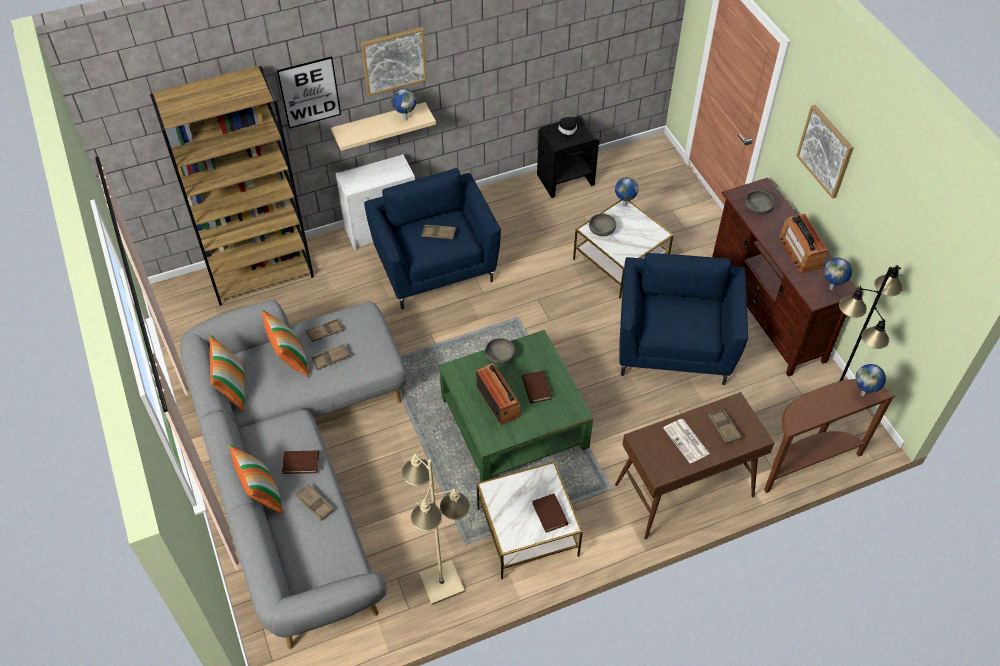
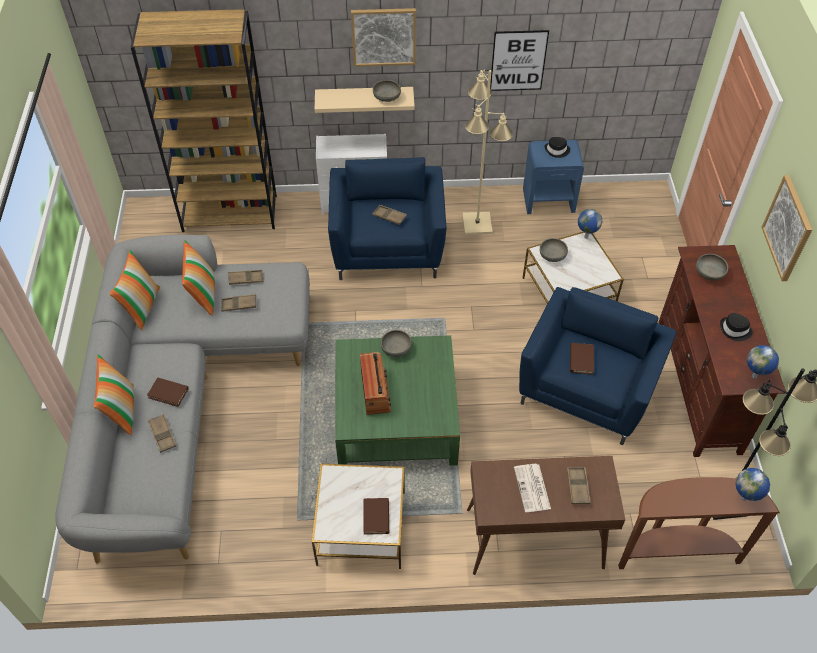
camera: 20 degrees right, 0 degrees up
(309, 92) = (295, 49): picture -> picture (518, 60)
(405, 119) = (386, 97): globe -> grey bowl
(442, 582) = (260, 549): beige floor lamp -> beige floor lamp (477, 224)
(536, 388) = (417, 389): brown book -> brown book (581, 360)
(566, 179) = (549, 200): black nightstand -> blue nightstand
(799, 252) = (735, 330): radio -> black hat

